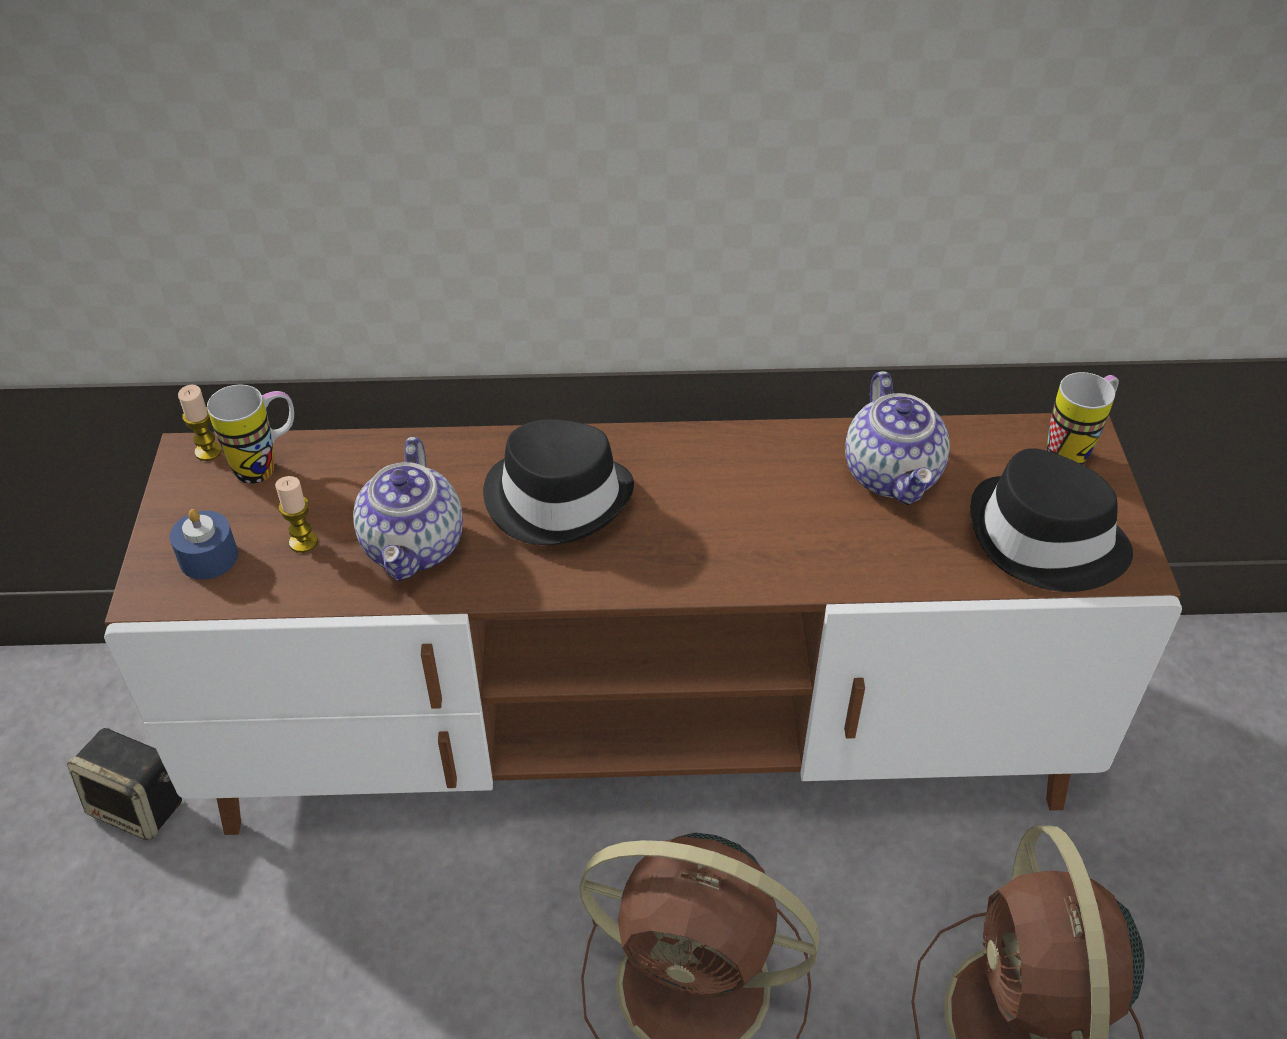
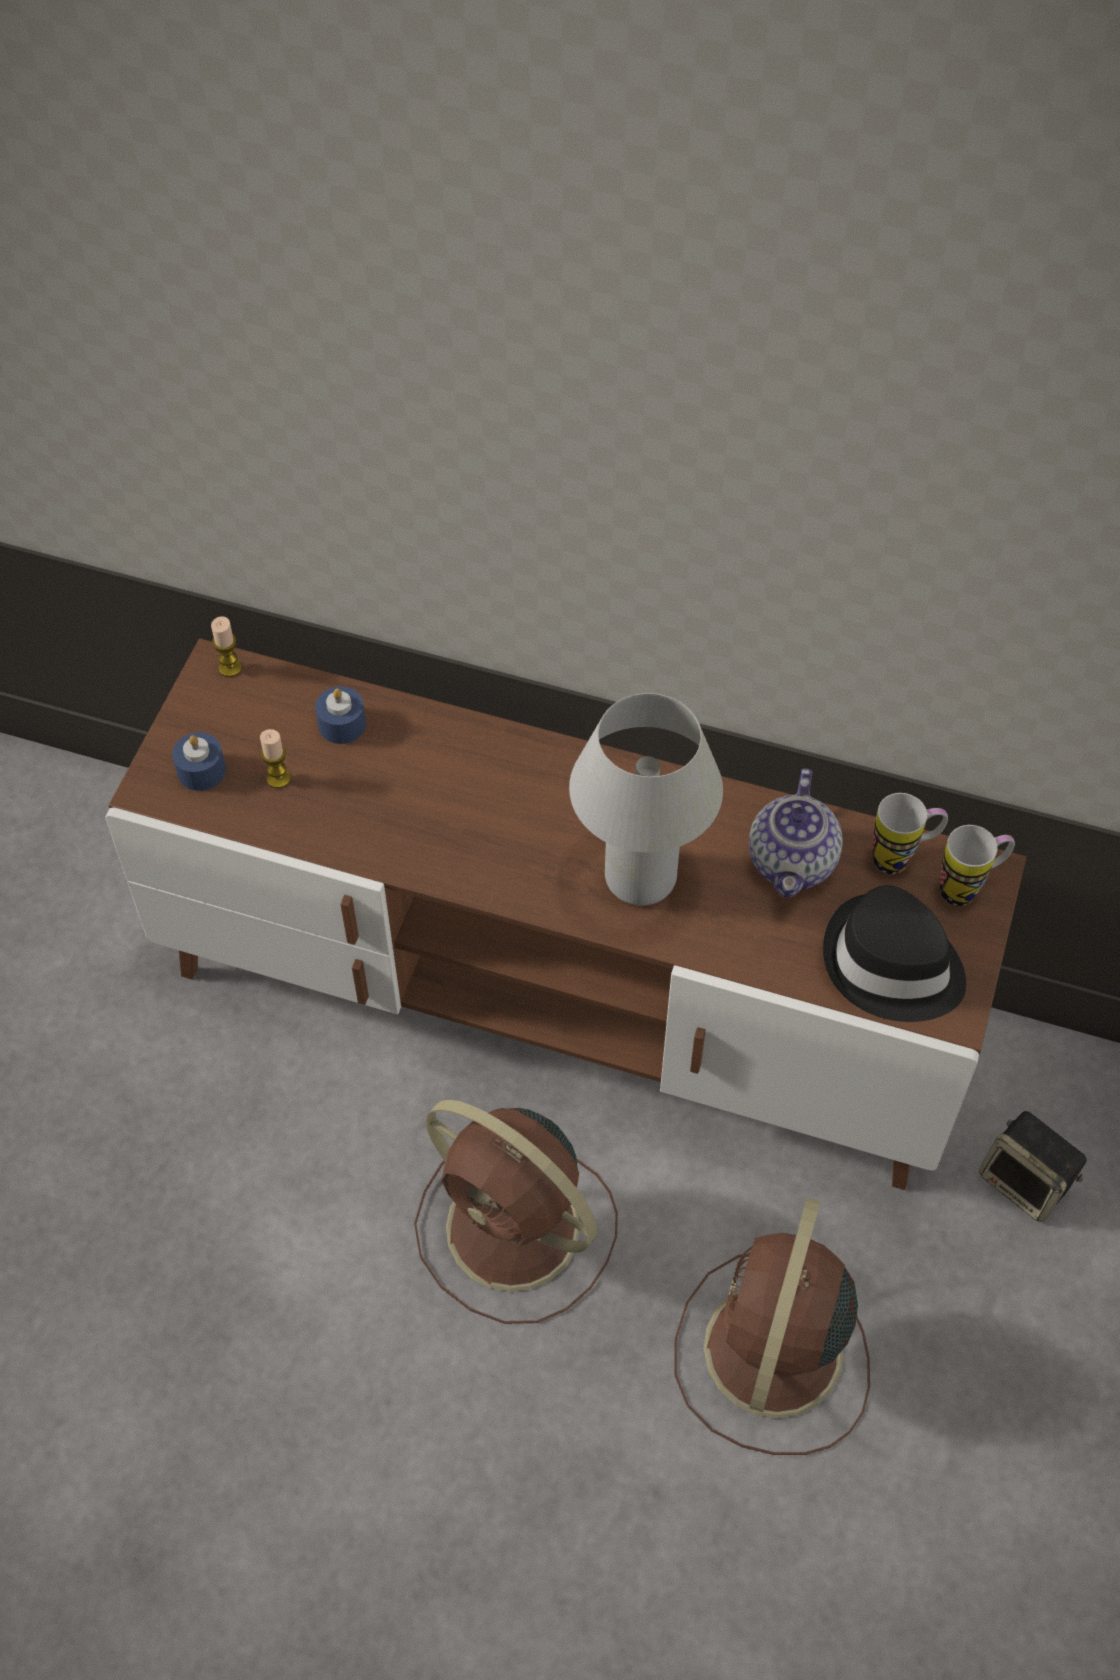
camera: 20 degrees right, 10 degrees up
(140, 806) = (121, 929): speaker -> speaker (1026, 1182)
(267, 466) = (273, 696): mug -> mug (902, 858)
(356, 473) = (342, 724): none -> blue candle
(415, 547) = (364, 810): teapot -> none
(558, 498) = (497, 798): black hat -> none
(746, 531) = (640, 877): none -> white table lamp

